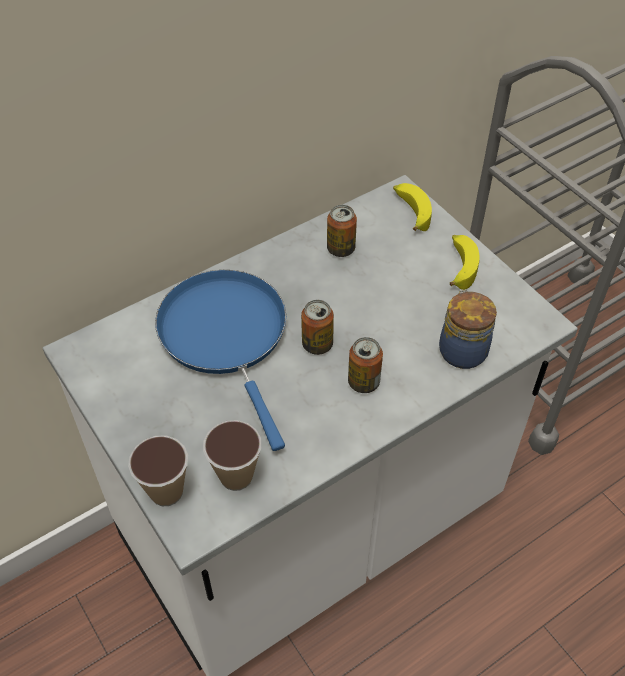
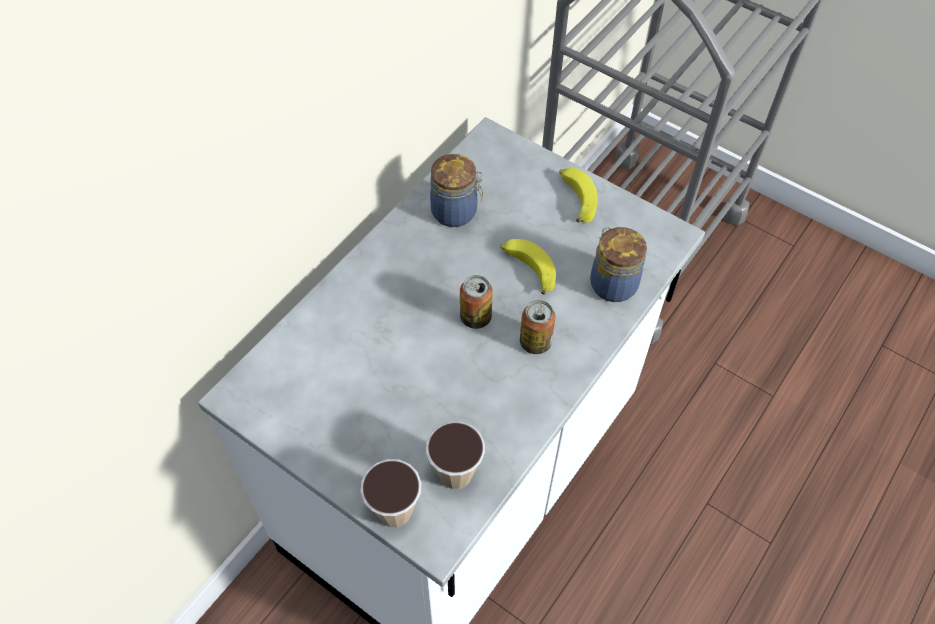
camera: 20 degrees left, 5 degrees up
(226, 336) = (383, 334): blue frying pan -> none
(340, 249) = (456, 212): can -> jar
(410, 211) = (507, 155): banana -> banana (527, 269)

